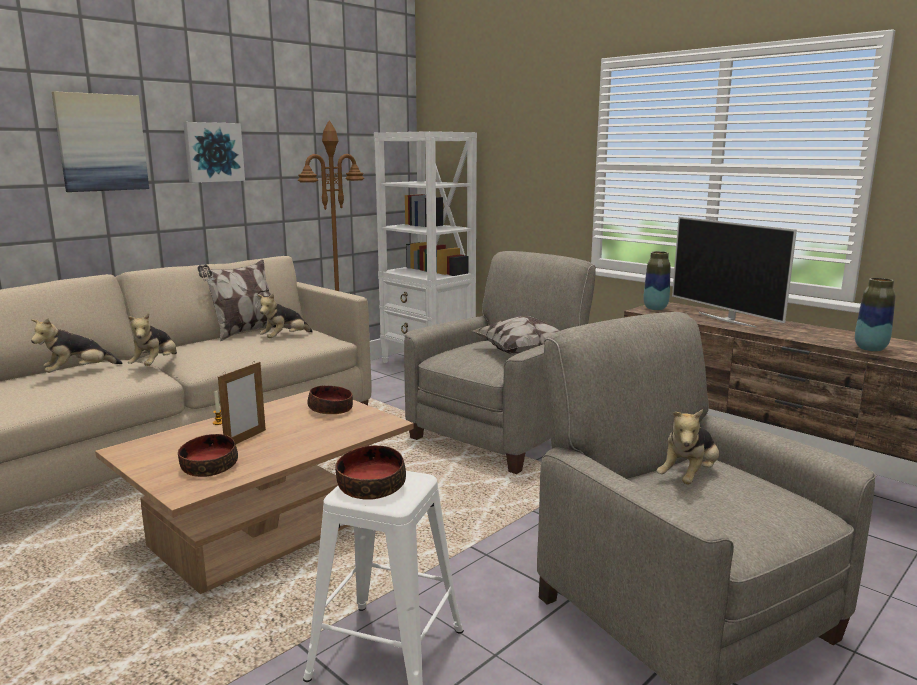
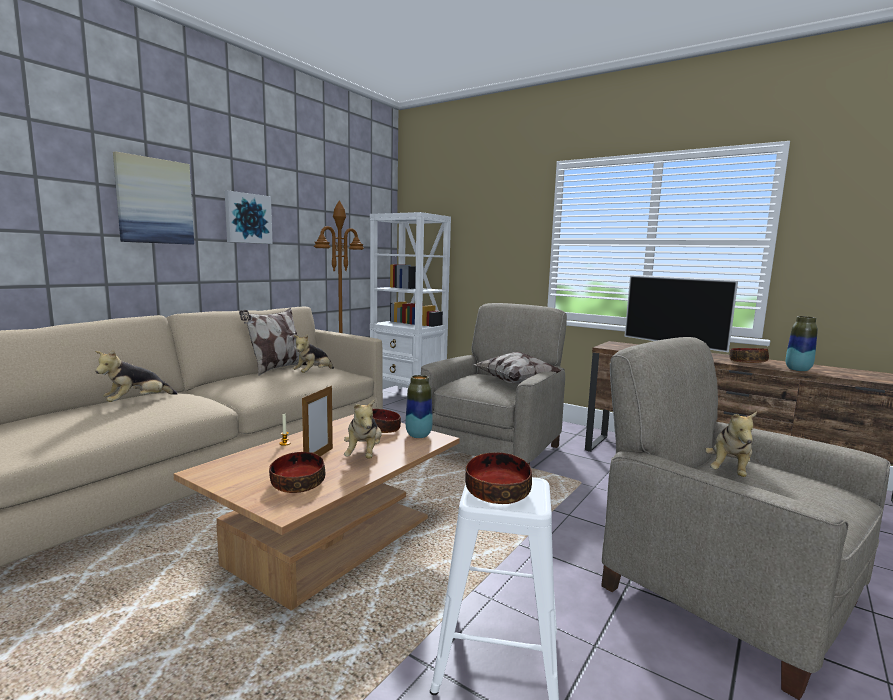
camera: 10 degrees left, 5 degrees down
(156, 365) = (209, 395): plush toy -> plush toy (364, 455)
(655, 308) = (613, 346): vase -> vase (418, 435)
(813, 336) = (748, 362): none -> bowl

